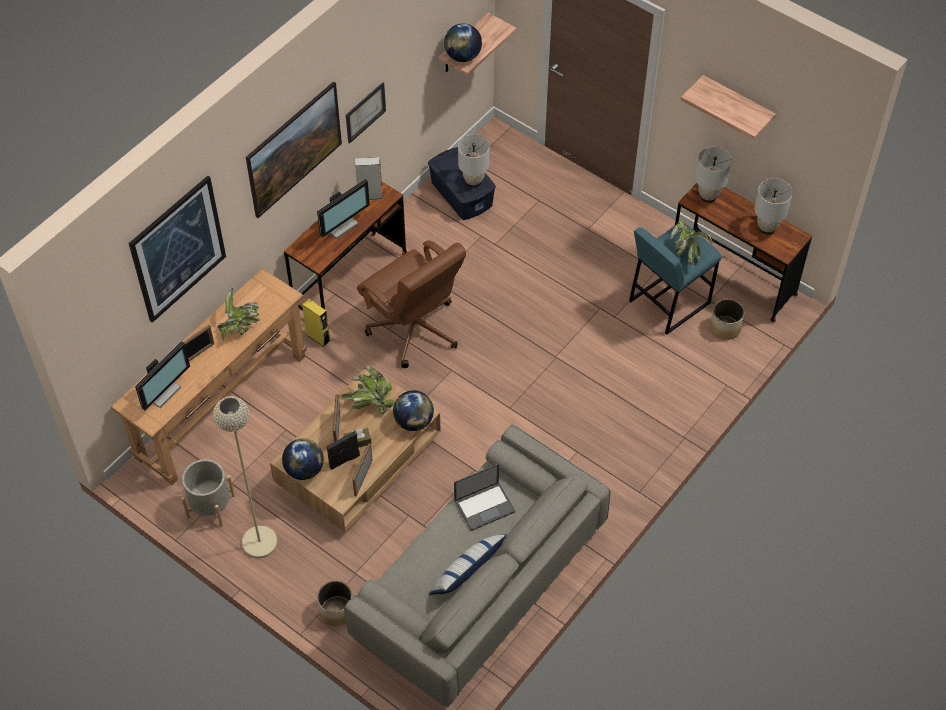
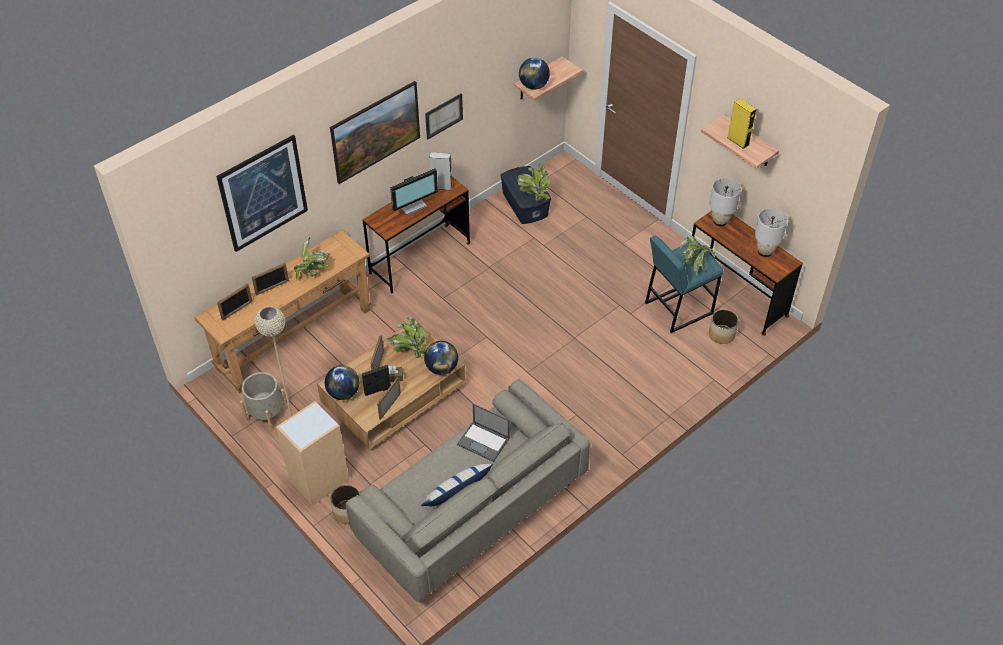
camera: 10 degrees right, 5 degrees down
(161, 390) = (237, 310): monitor -> picture frame
(292, 578) = (318, 480): none -> bookcase
(318, 337) = (384, 297): yellow speaker -> yellow speaker (738, 141)
(414, 328) = (463, 300): brown office chair -> none
(473, 181) = (534, 193): white table lamp -> potted plant
(485, 505) = (484, 441): laptop -> laptop turned 45 degrees clockwise

